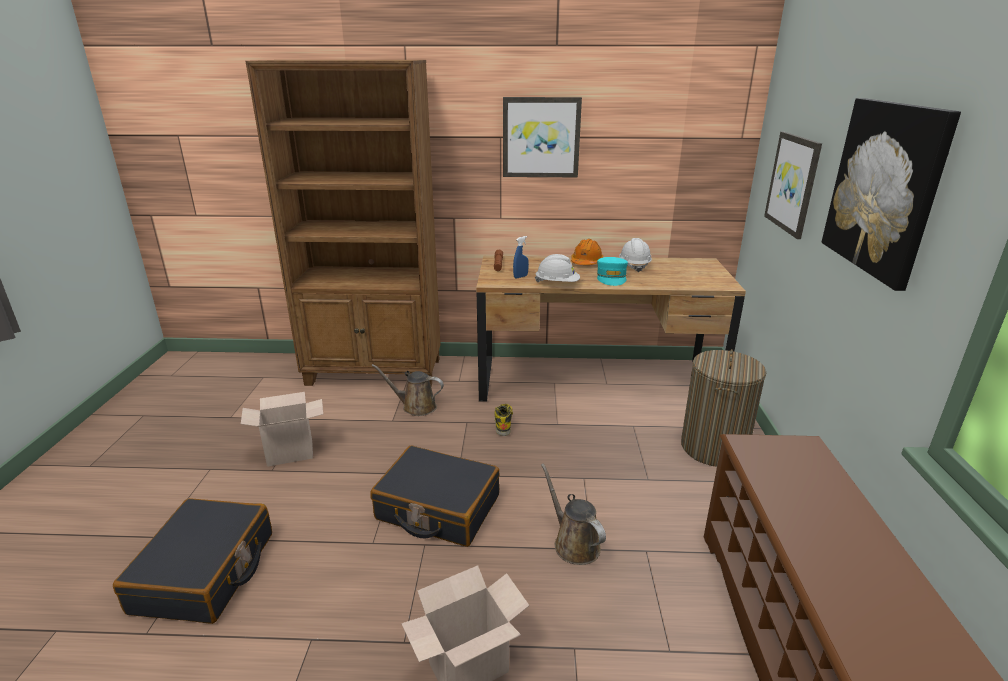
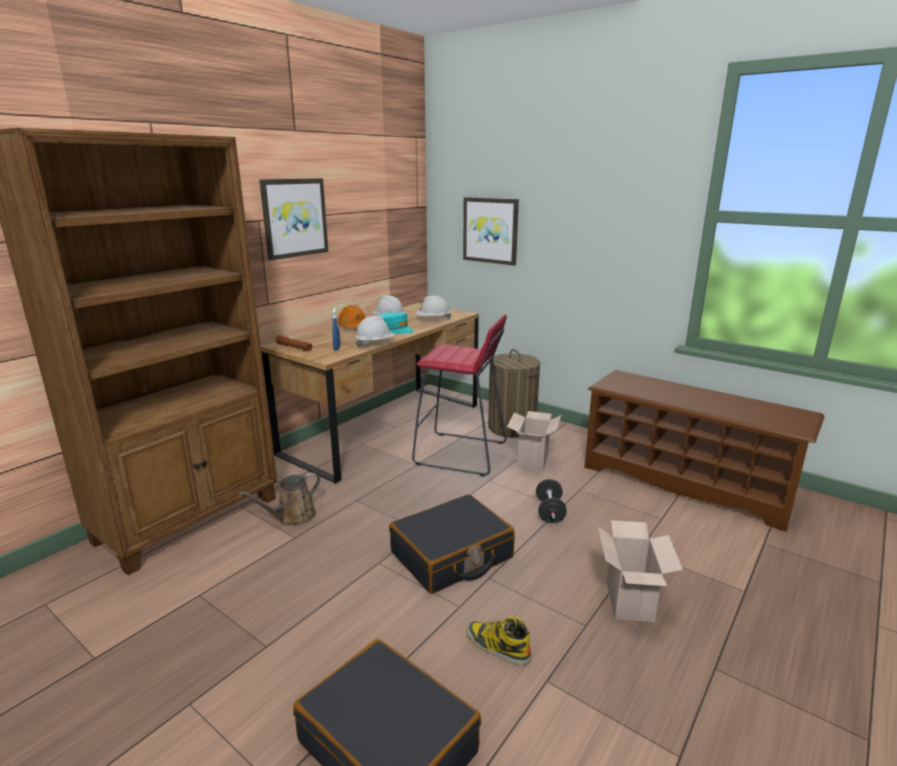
camera: 55 degrees left, 5 degrees down
(292, 452) = (253, 621): cardboard box -> cardboard box (531, 460)
(503, 422) = (381, 484): boot -> boot (497, 646)
(573, 543) = (549, 512): brown watering can -> black dumbbell
(610, 440) = (461, 454): none -> red stool
(673, 281) = (433, 320): none -> white hard hat
(885, 188) = (596, 216): picture -> none

